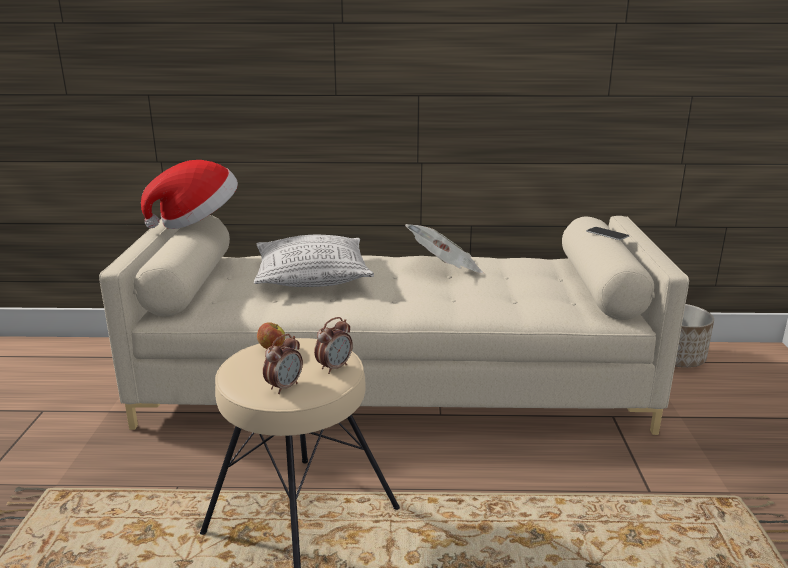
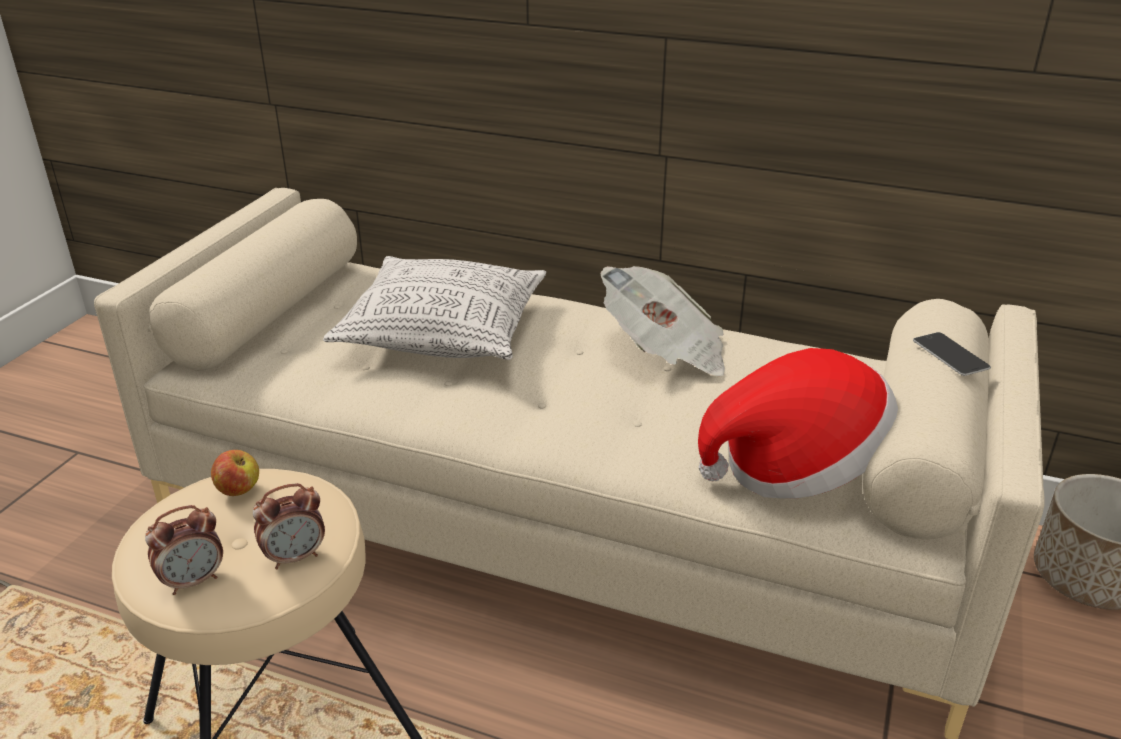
camera: 20 degrees right, 10 degrees up
(197, 222) = (296, 214): hat -> hat (795, 467)

